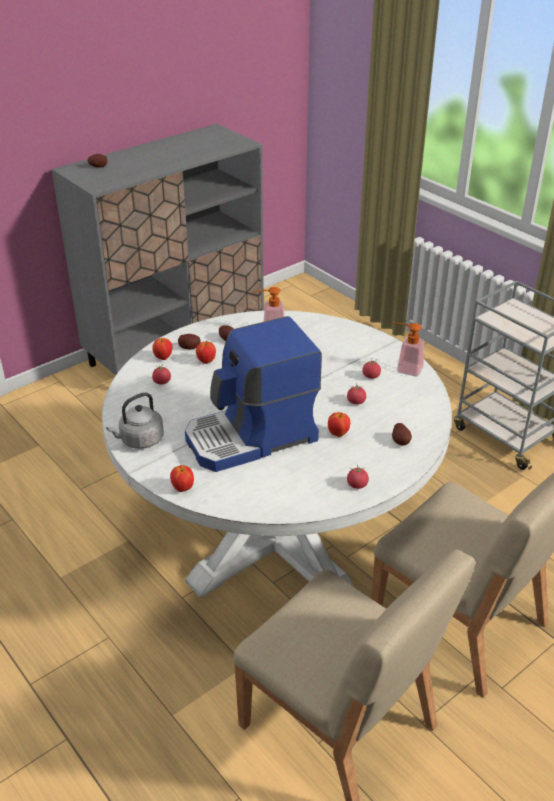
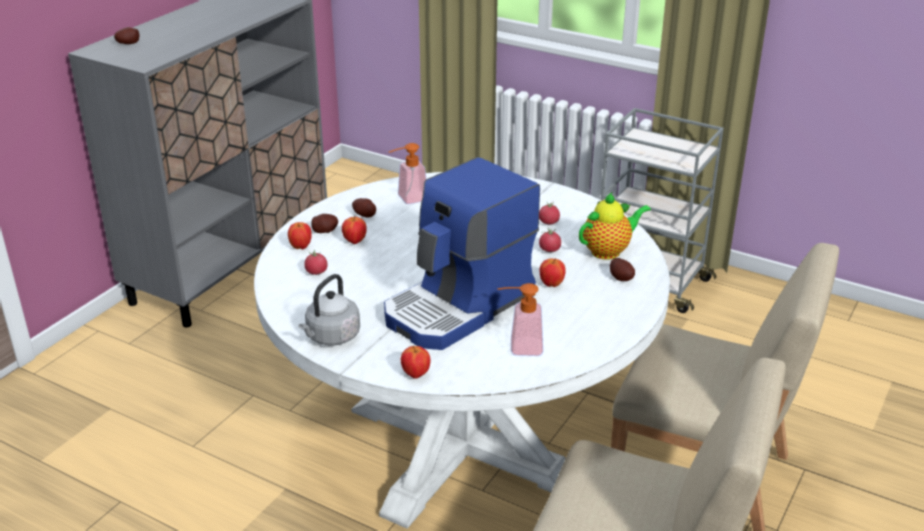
camera: 20 degrees left, 5 degrees down
(357, 485) = (604, 329): tomato -> none
(405, 368) = (579, 208): soap dispenser -> soap dispenser (519, 347)
(405, 414) = (609, 251): none -> teapot

